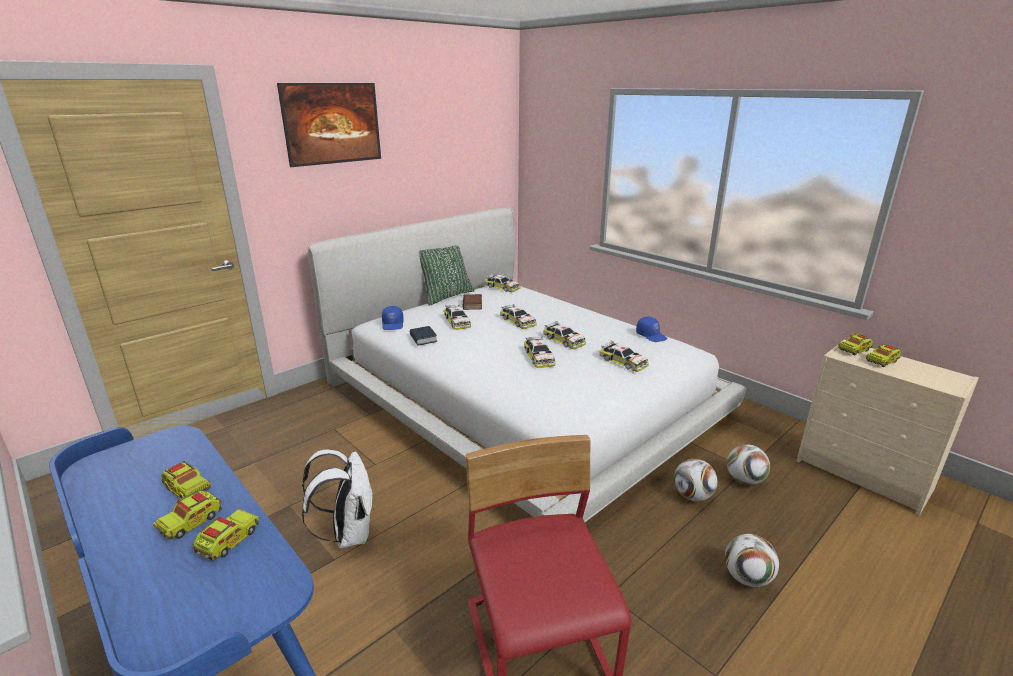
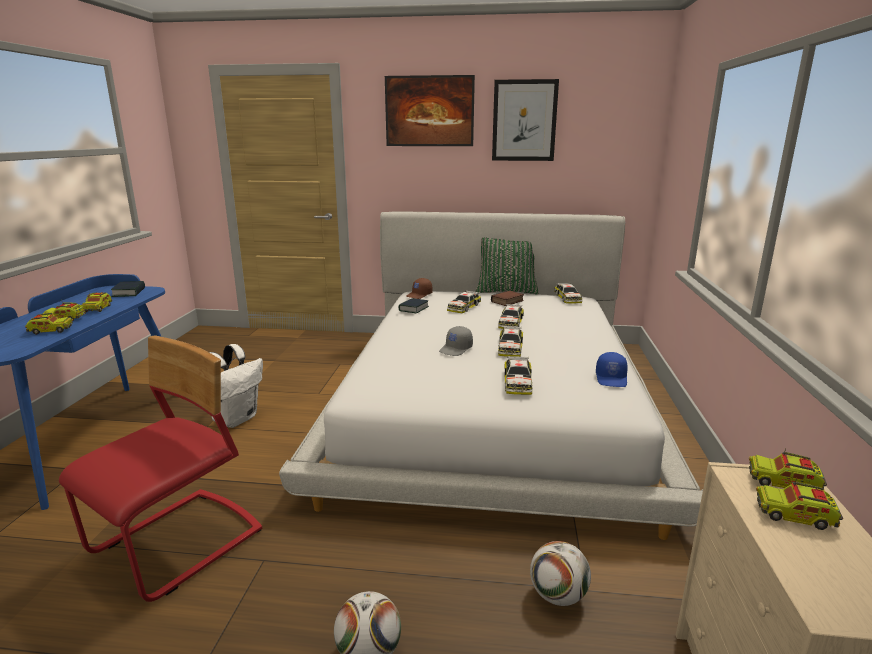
camera: 50 degrees right, 5 degrees down
(153, 453) = (129, 292): none -> book
(393, 324) = (419, 295): blue cap -> brown cap
(421, 129) = (524, 121): none -> picture
(539, 357) = (456, 349): toy car -> grey cap
(692, 496) = (472, 563): football -> none

